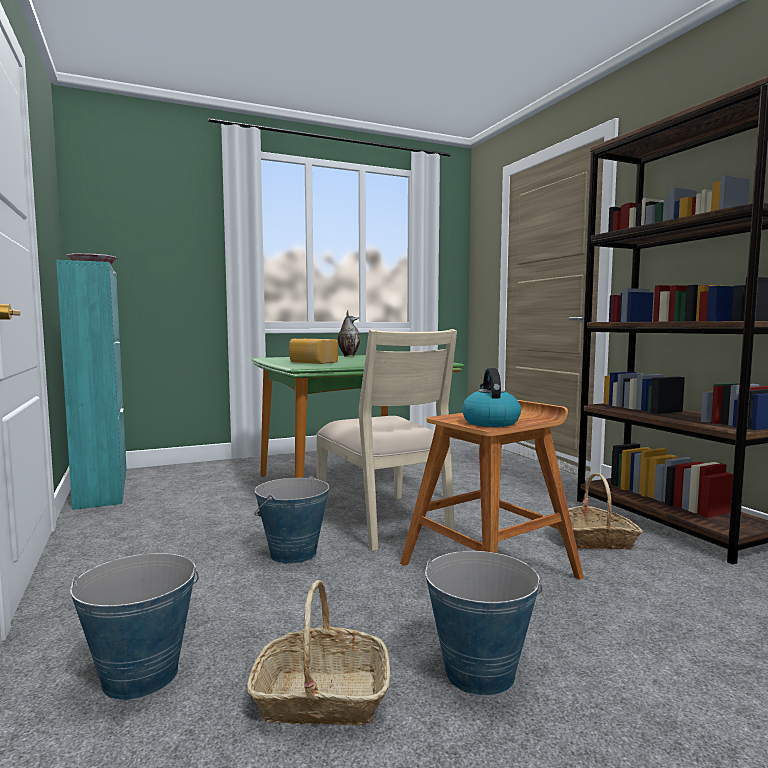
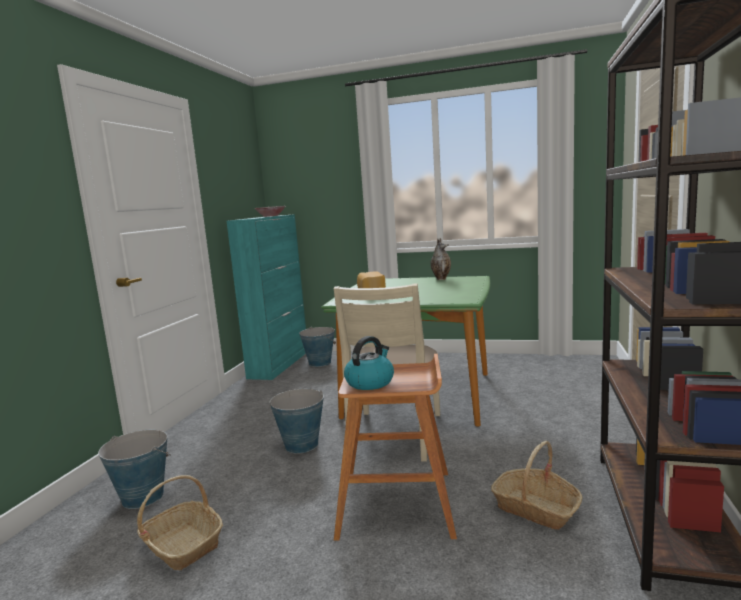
camera: 40 degrees right, 5 degrees up
(478, 672) = (266, 572): bucket -> bucket (320, 363)

